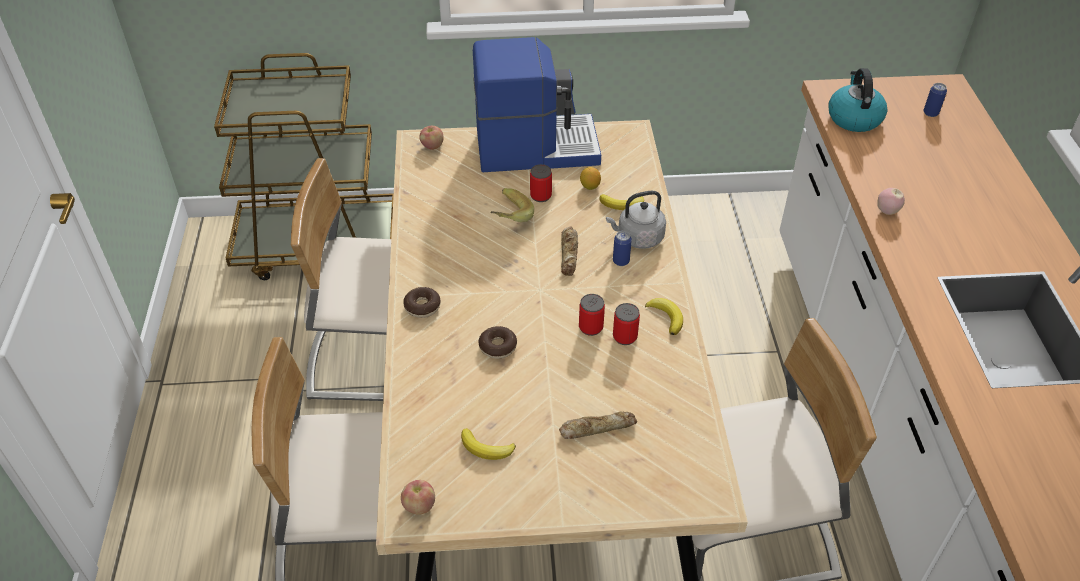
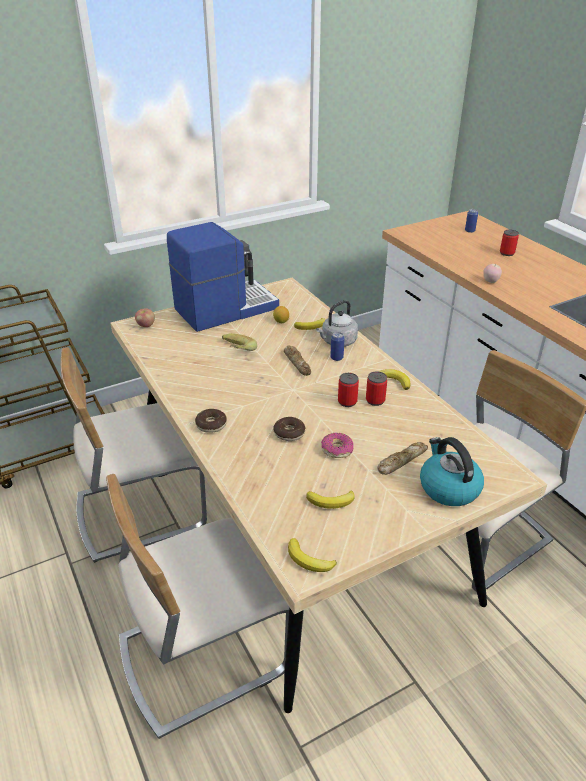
camera: 25 degrees left, 10 degrees down
(419, 505) = (309, 560): apple -> banana
(535, 386) = (337, 449): none -> donut
(540, 196) = (250, 335): can -> can (507, 253)
(853, 118) = (429, 241): kettle -> kettle (448, 488)

